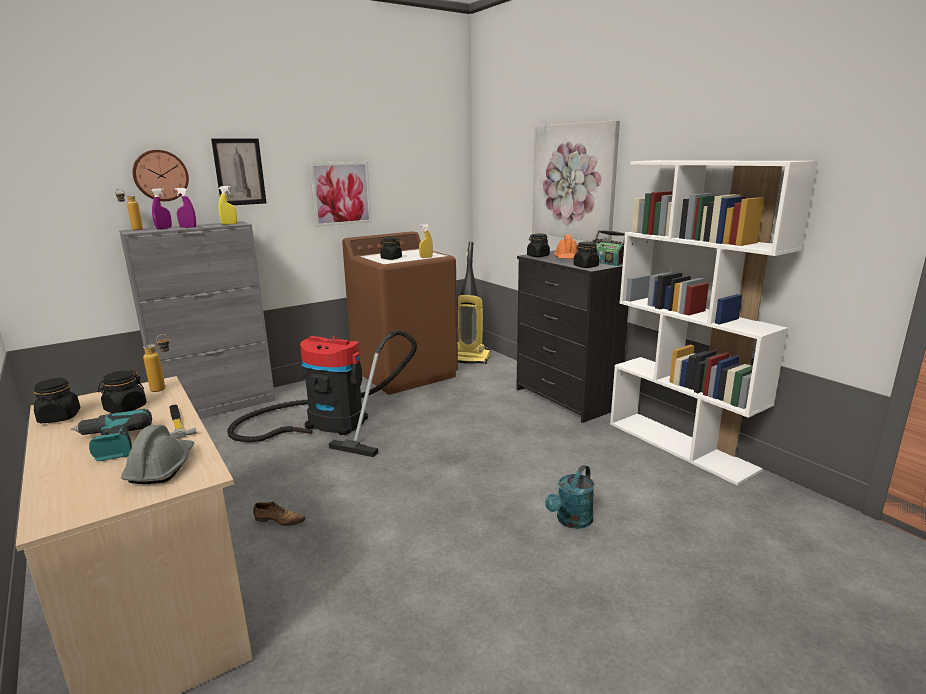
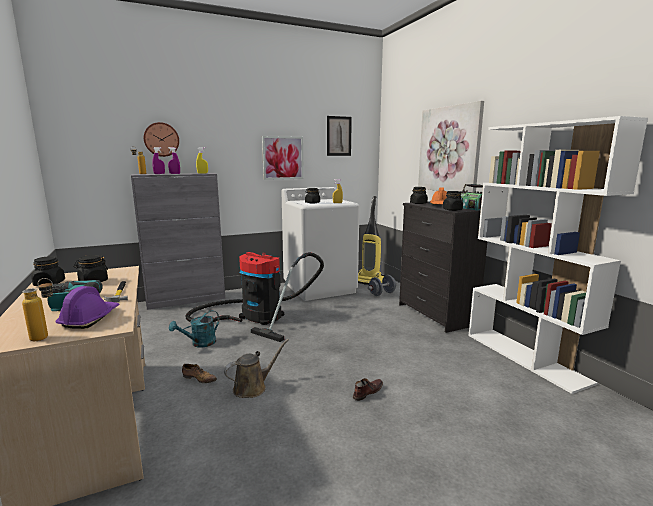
camera: 10 degrees right, 5 degrees down
(161, 467) = (90, 319): grey hard hat -> purple hard hat
(164, 388) = (126, 272): bottle -> bottle (46, 337)
(239, 172) = (213, 139): picture -> picture (339, 136)
(356, 523) = (253, 387): none -> brown watering can
(405, 373) = (320, 287): brown washing machine -> white washing machine
(490, 375) = (382, 294): none -> grey dumbbell
(504, 512) = (367, 392): none -> brown shoe
(571, 521) = (420, 406): turquoise watering can -> turquoise watering can (199, 344)

